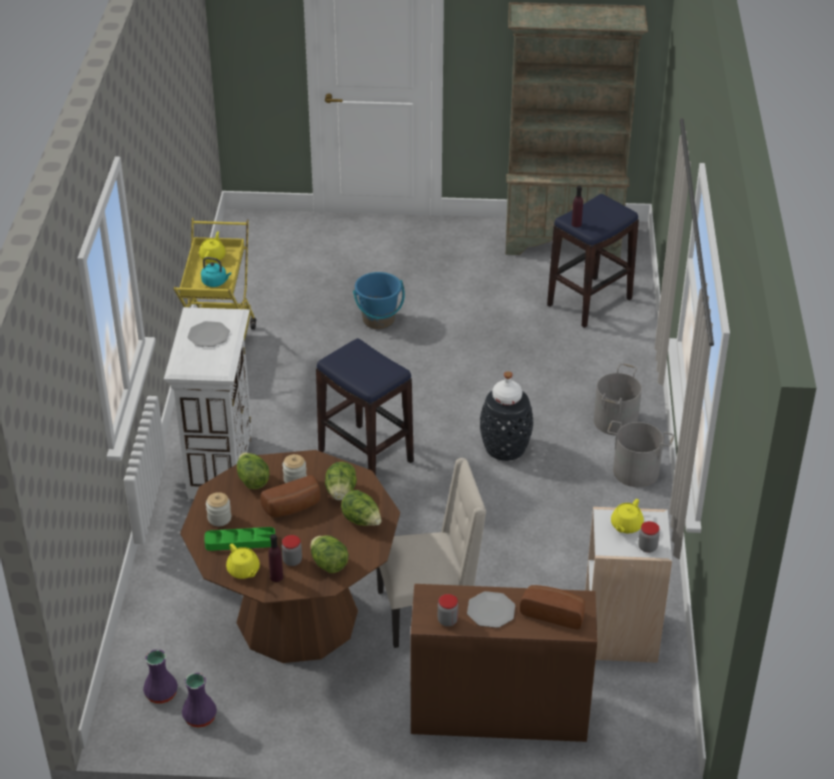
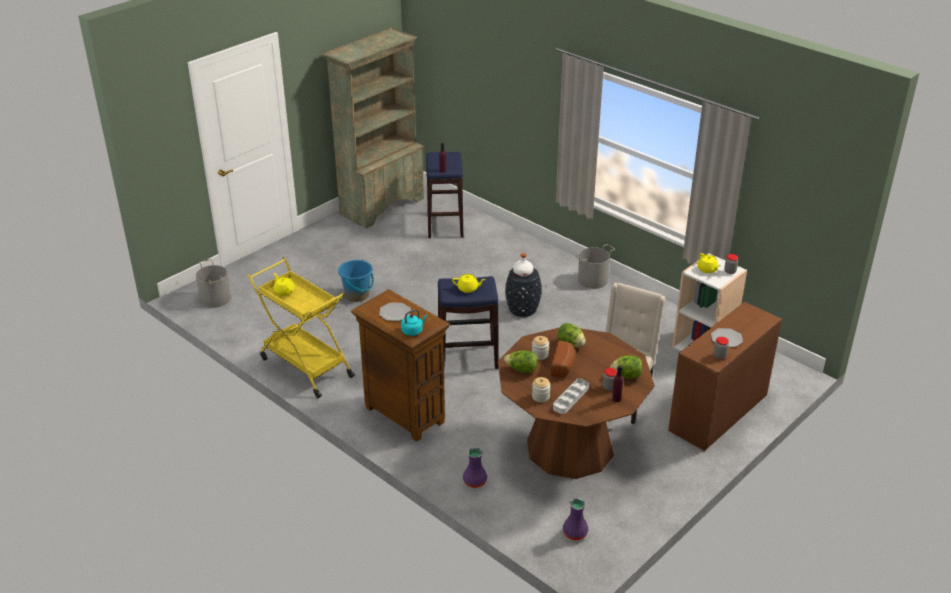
camera: 50 degrees left, 5 degrees down
(199, 716) = (610, 526): purple vase -> purple vase (474, 481)
(215, 282) = (312, 301): turquoise kettle -> turquoise kettle (413, 331)
(219, 465) = (403, 415): white cabinet -> brown cabinet
(240, 542) = (571, 398): green tray -> grey tray
(243, 571) = (597, 408): yellow teapot -> yellow teapot (468, 288)
(362, 521) = (603, 348): lettuce -> none
(553, 613) = (748, 321): bread -> none
(615, 420) = (547, 266): grey bucket -> grey bucket (215, 299)

